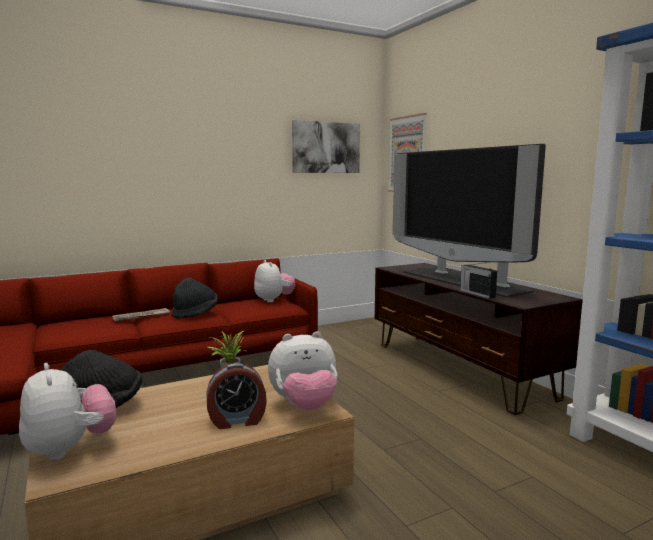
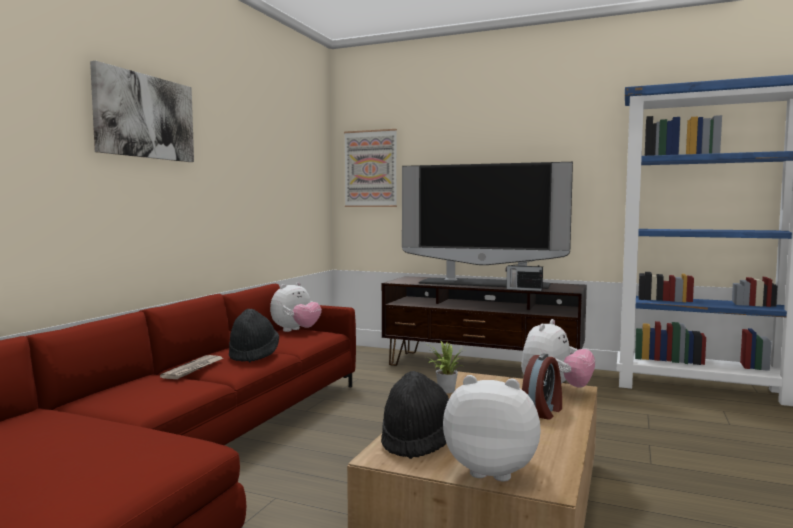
camera: 40 degrees left, 5 degrees down
(274, 300) = (296, 331): plush toy -> plush toy turned 105 degrees clockwise
(326, 147) = (295, 157): picture -> picture (144, 117)

